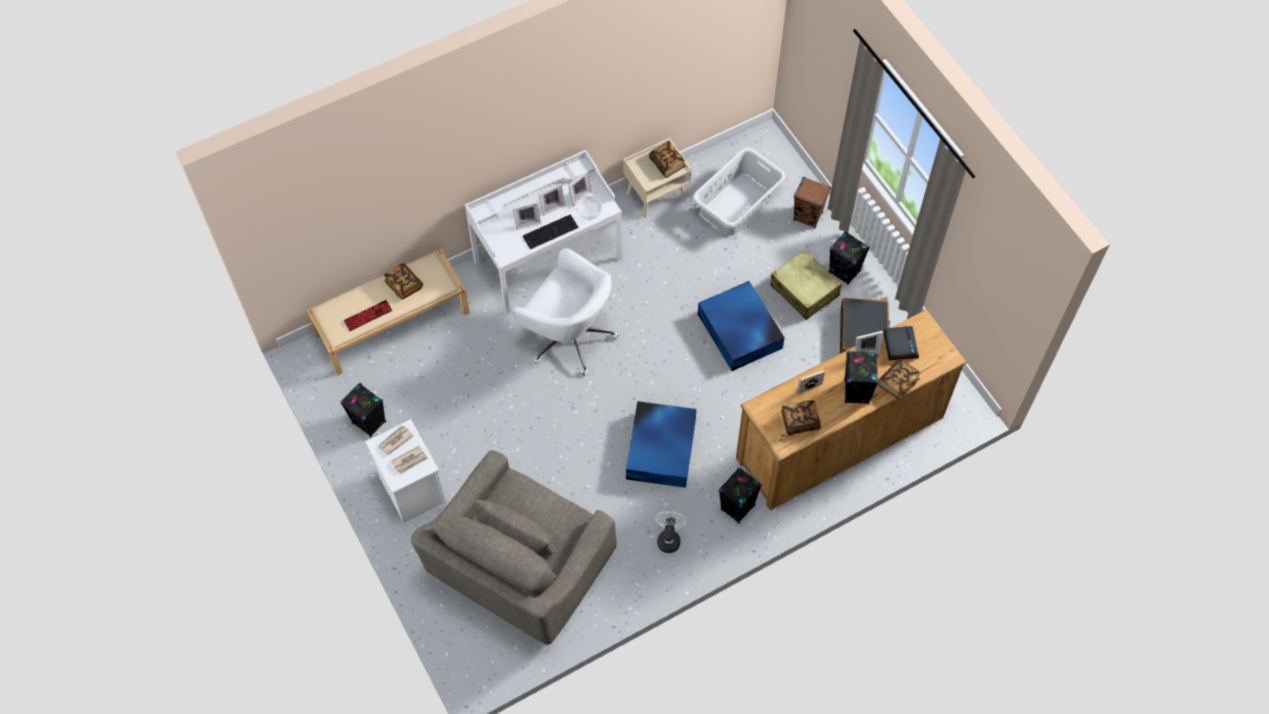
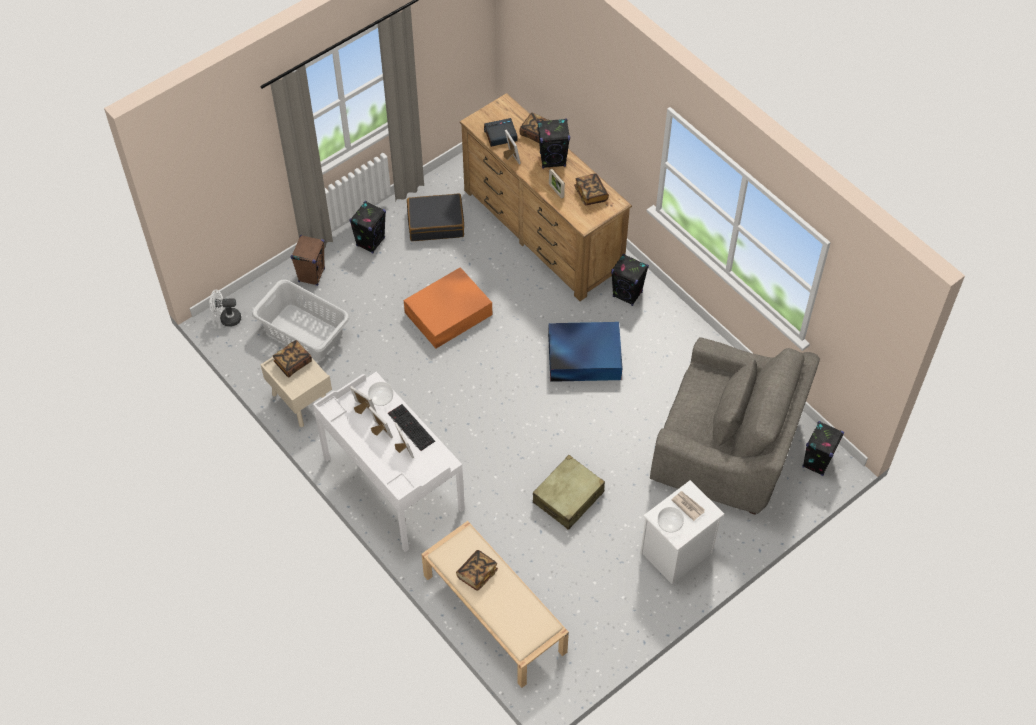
camera: 100 degrees left, 5 degrees down
(368, 316) = (520, 600): keyboard -> none
(369, 423) = (614, 608): black speaker -> black speaker (817, 462)
(395, 440) = (670, 523): newspaper -> bowl
(569, 336) = (480, 450): white office chair -> none
(669, 538) = (669, 339): white fan -> white fan (227, 318)
(740, 332) = (449, 313): blue storage box -> orange storage box
(804, 291) = (396, 269): beige suitcase -> beige suitcase (568, 497)

